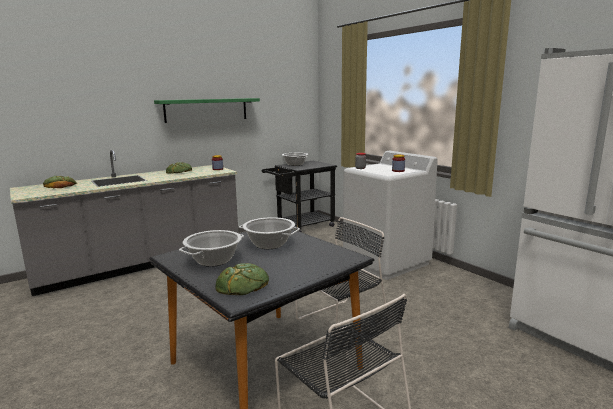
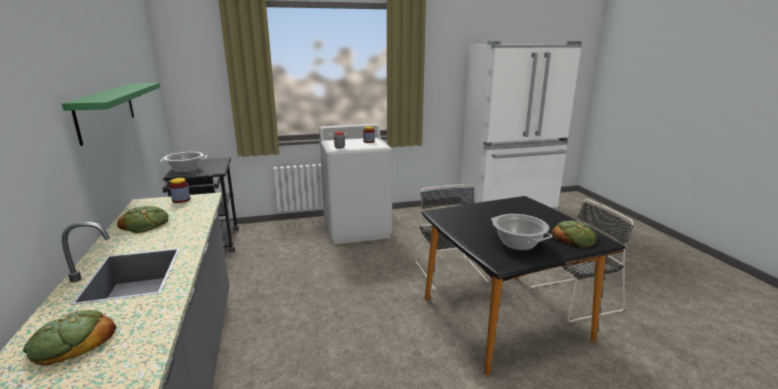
camera: 70 degrees left, 5 degrees up
(270, 244) = (483, 219): cooking pot -> none

